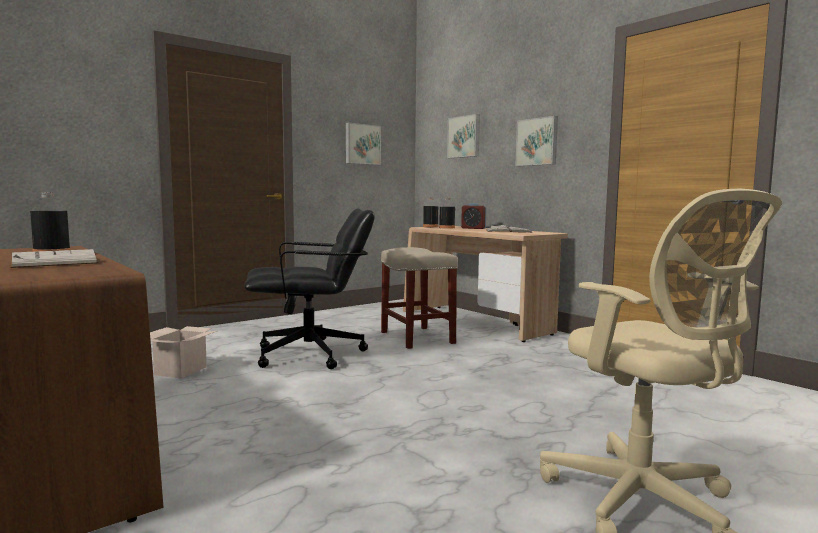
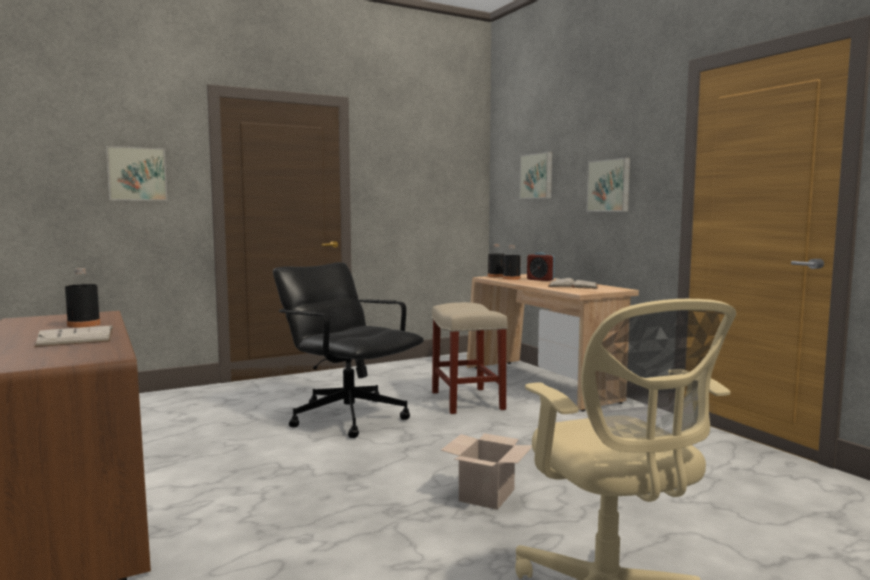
camera: 10 degrees right, 0 degrees up
(181, 370) = (217, 428): cardboard box -> cardboard box (486, 494)
(311, 355) = (348, 417): black office chair -> black office chair turned 135 degrees counterclockwise
(362, 144) = (427, 185): picture -> picture (137, 174)

